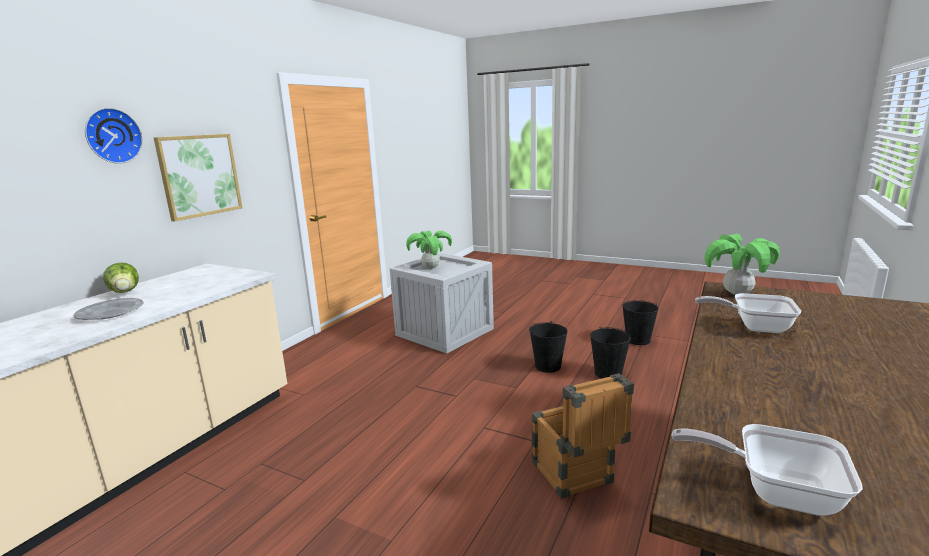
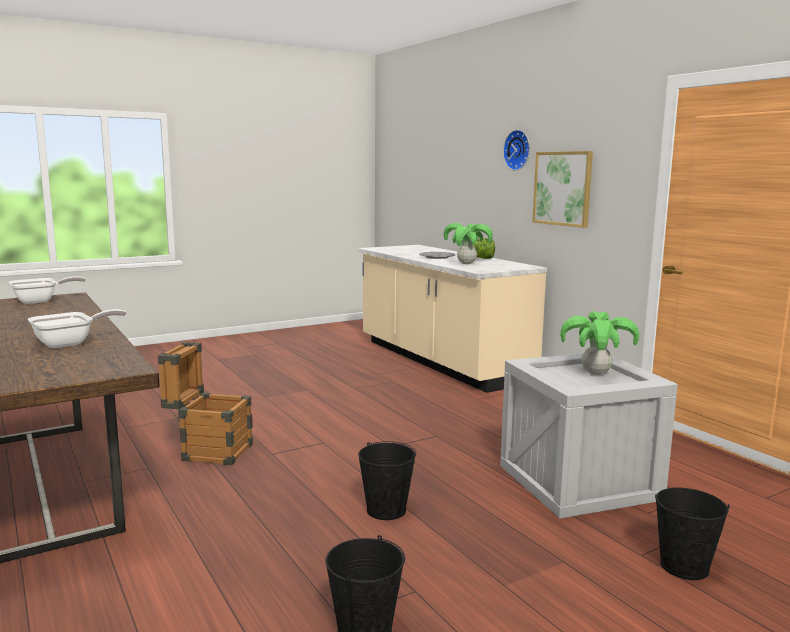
camera: 120 degrees right, 5 degrees down
(608, 373) = (311, 540): black bucket -> black bucket (684, 566)
(737, 293) = (104, 366): potted plant -> potted plant (466, 263)

